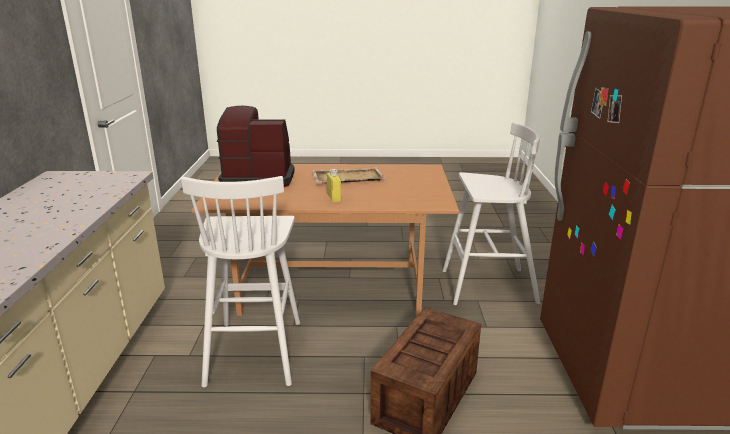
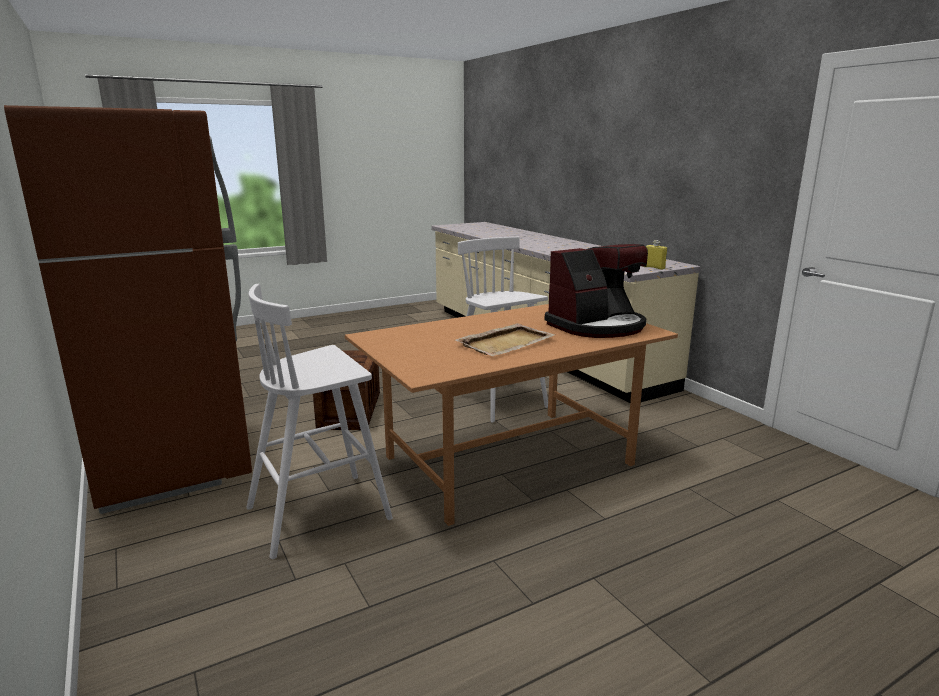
camera: 150 degrees right, 5 degrees down
(334, 198) = (480, 323): yellow bottle -> yellow bottle (654, 268)

